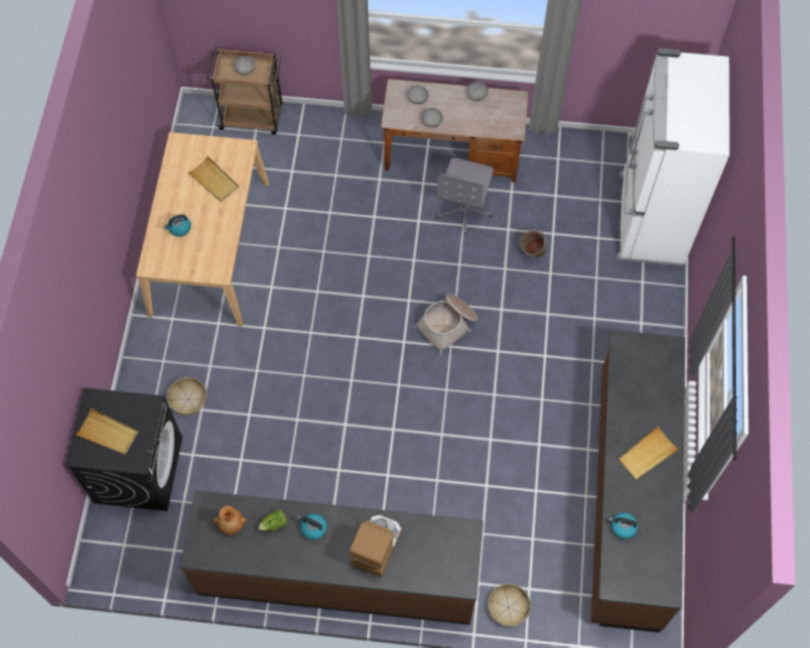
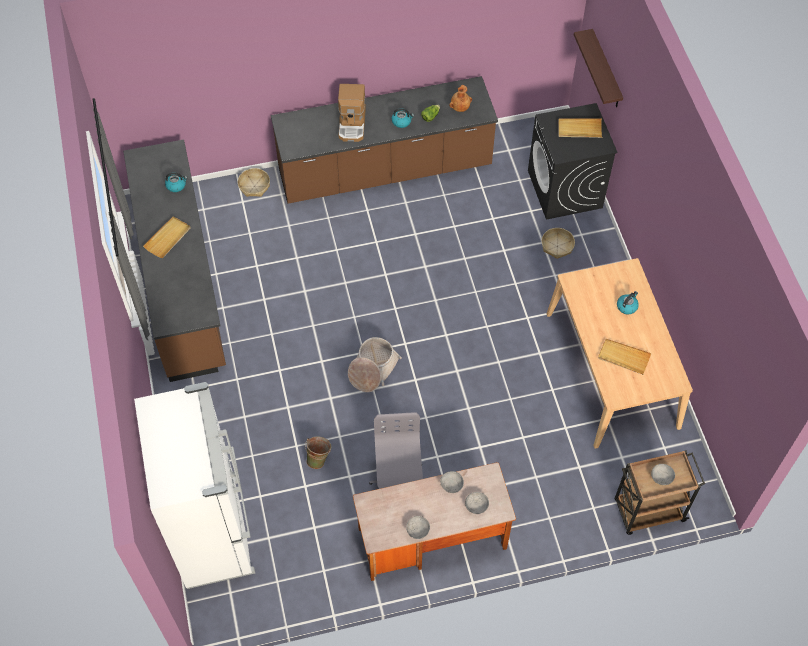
camera: 160 degrees right, 5 degrees down
(47, 436) = (606, 70): none -> shelf

